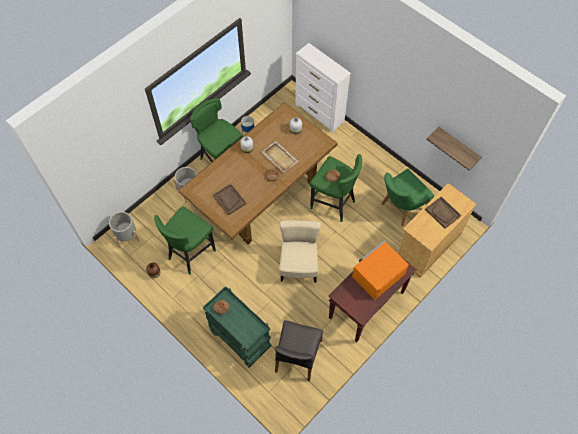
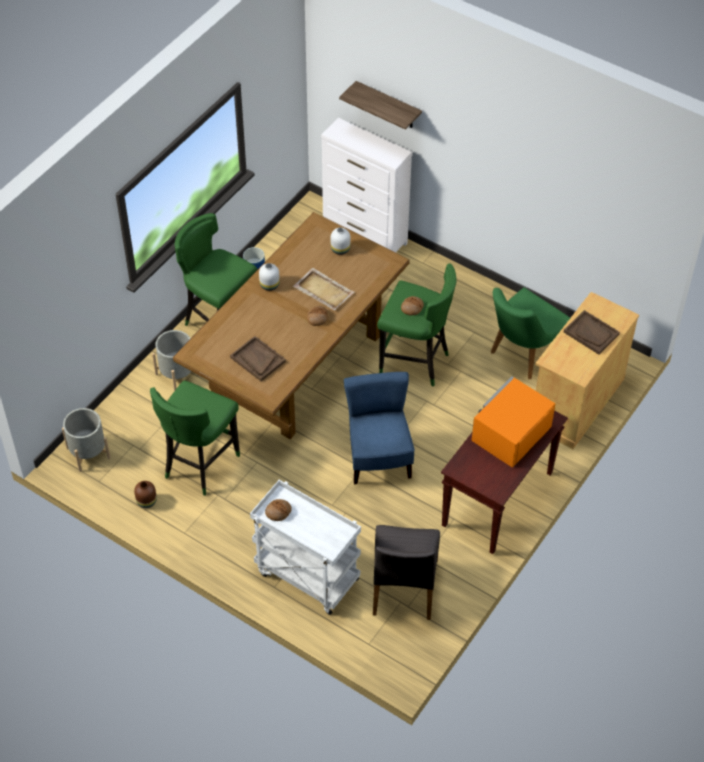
camera: 10 degrees left, 10 degrees down
(239, 339) = (306, 576): green cart -> white cart
(298, 265) = (378, 458): beige chair -> blue chair
(458, 146) = (596, 234): shelf -> shelf (388, 106)

